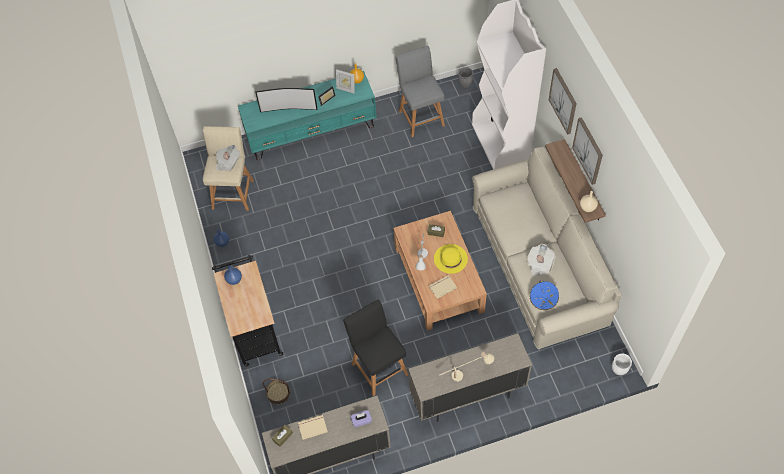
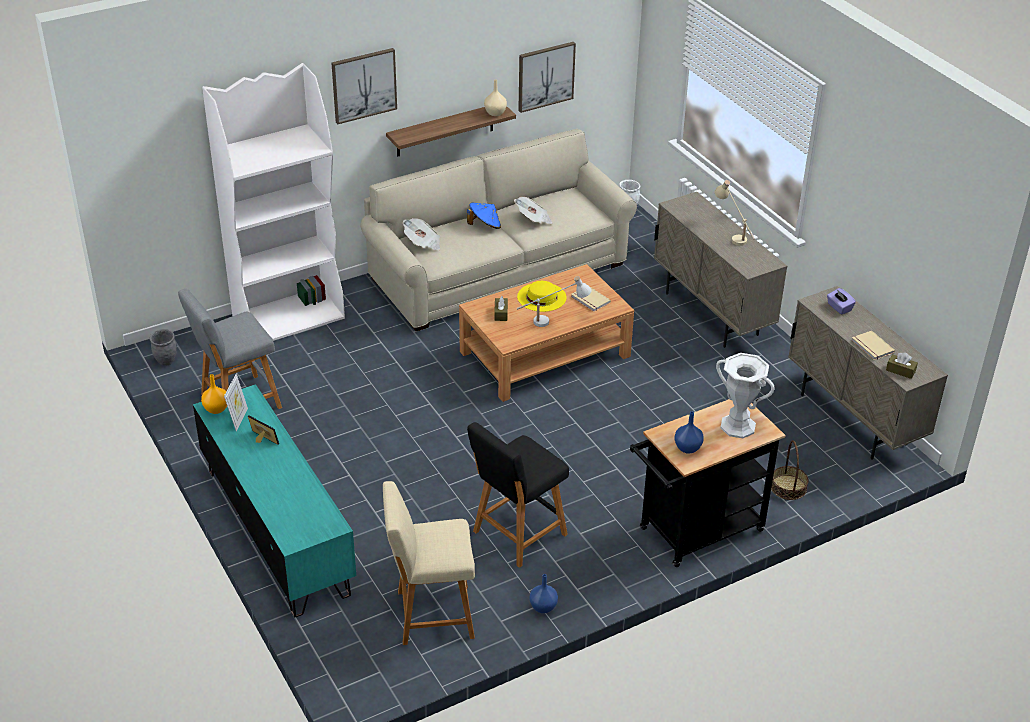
camera: 105 degrees left, 20 degrees down
(227, 162) = (429, 536): newspaper -> newspaper (423, 243)
(245, 312) = (738, 426): none -> white vase
(288, 109) = (288, 483): television -> none
(378, 367) = (703, 394): black stool -> black stool (516, 535)
(543, 300) = (584, 215): blue hat -> blue hat (484, 226)
(588, 150) = (440, 73): picture -> picture (545, 76)

